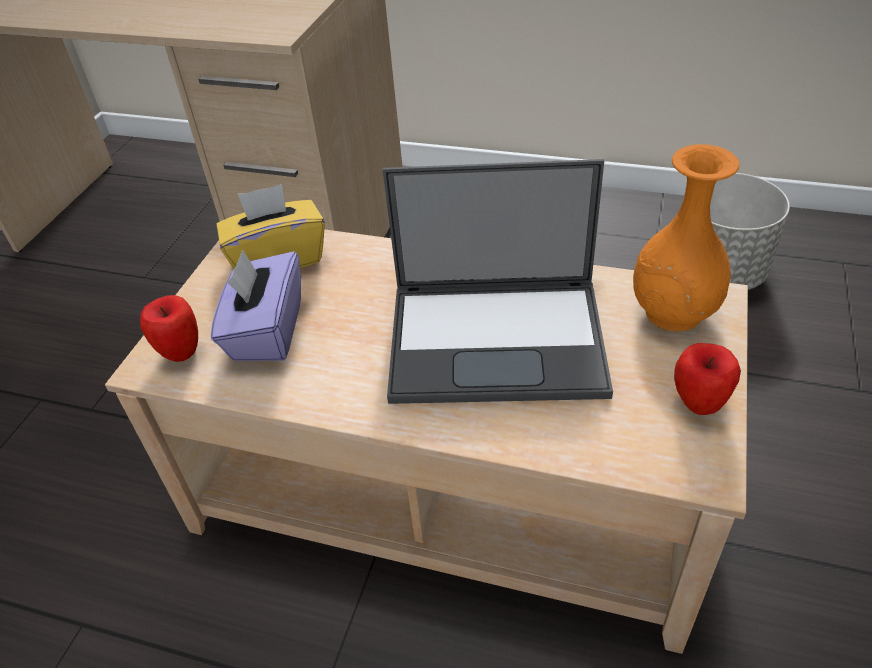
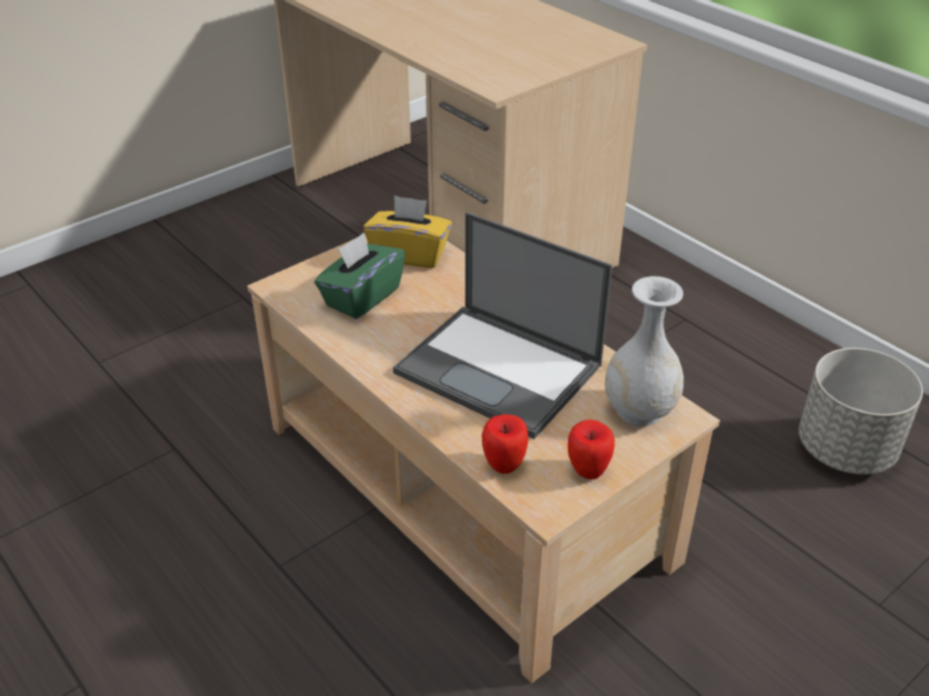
camera: 30 degrees right, 5 degrees down
(181, 352) = (302, 286): apple -> apple (504, 465)
(266, 331) = (361, 297): purple tissue box -> green tissue box
(672, 312) = (640, 410): orange vase -> white vase

